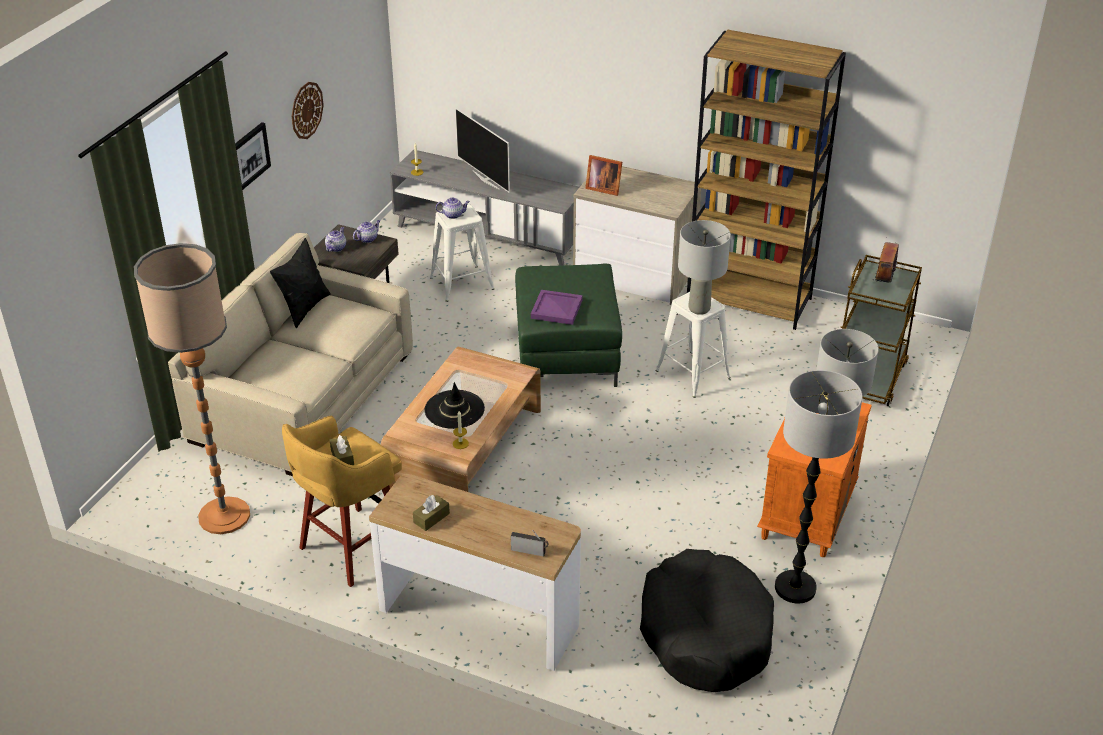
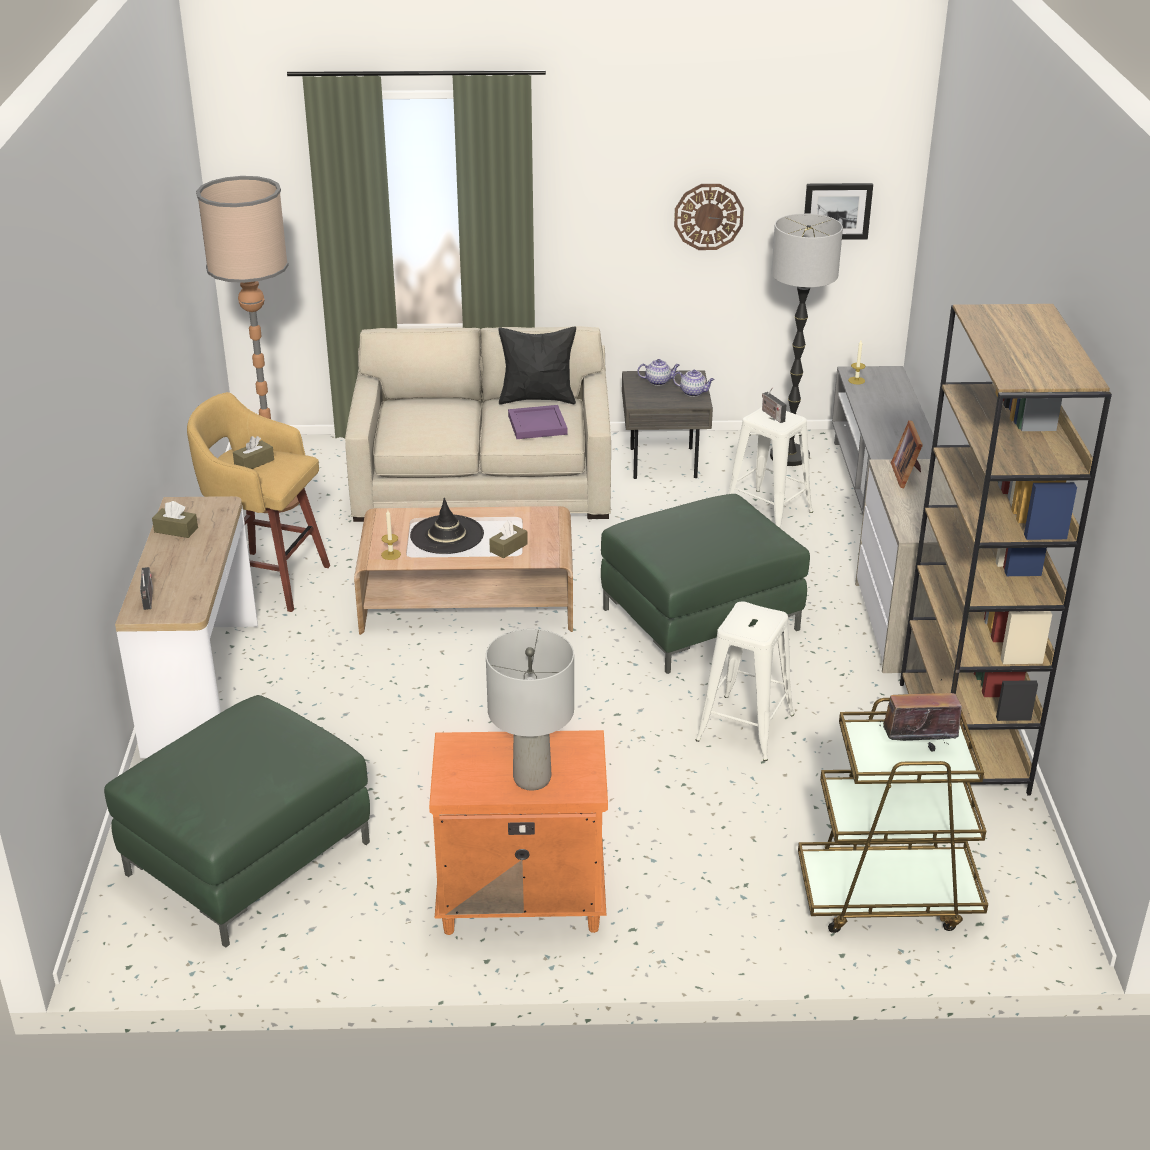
camera: 65 degrees right, 5 degrees down
(249, 156) = (583, 216): picture -> picture (837, 210)
(453, 215) = (771, 415): teapot -> radio
(486, 179) = (893, 423): television -> none
(495, 386) = (508, 548): none -> brown tissue box
(556, 308) = (661, 533): purple tray -> purple tray (538, 424)
(699, 308) = (741, 625): grey table lamp -> none
(705, 633) = (249, 858): black dog bed -> green ottoman
(795, 588) = (369, 919): floor lamp -> floor lamp (790, 456)

